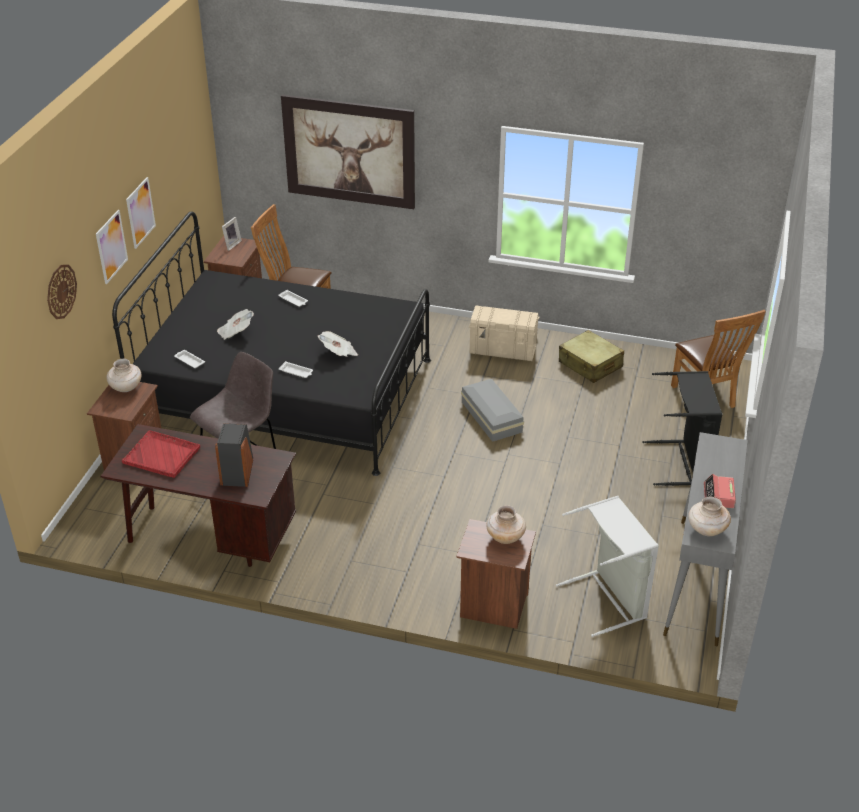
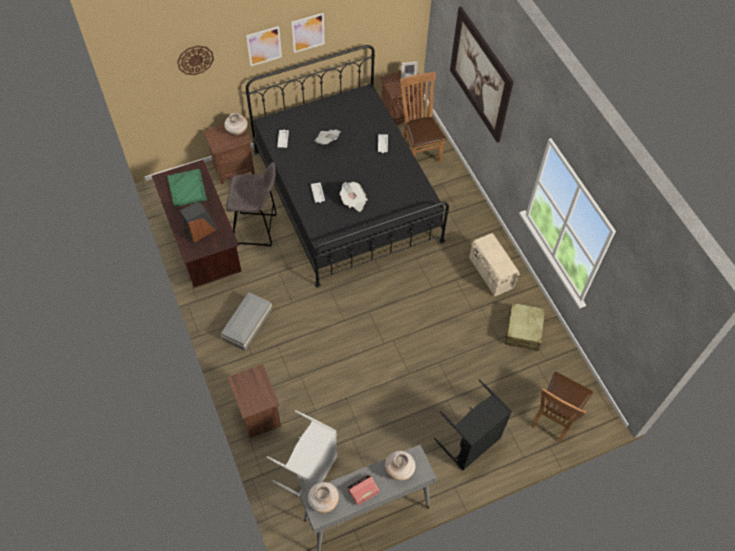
camera: 50 degrees right, 20 degrees up
(162, 455) = (187, 189): red tray -> green tray
(491, 418) = (418, 310): grey storage box -> grey storage box (246, 325)
(505, 537) = (261, 392): beige vase -> beige vase (399, 469)

